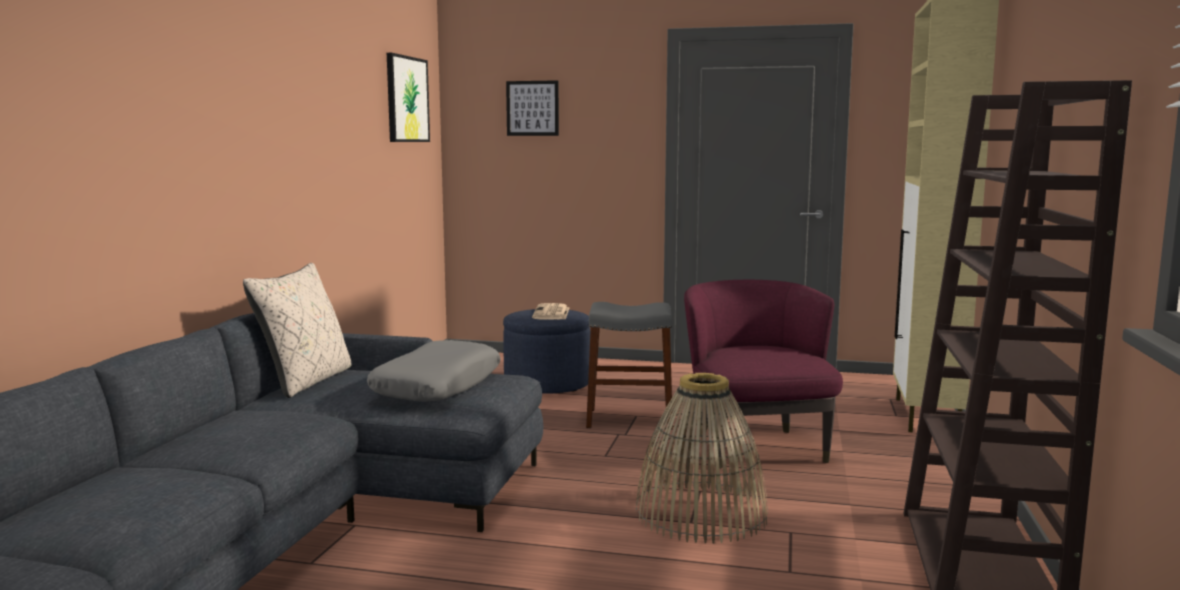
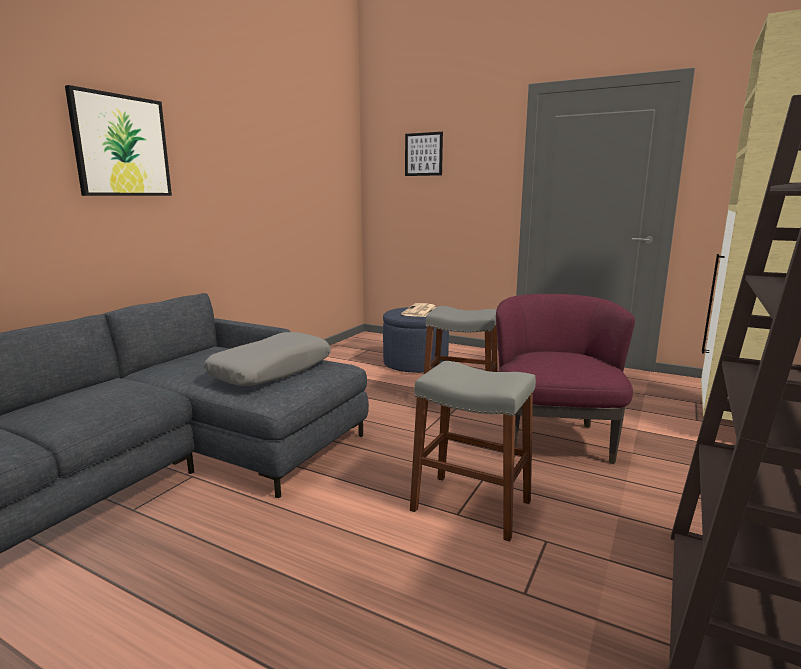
camera: 15 degrees right, 5 degrees up
(306, 381) = (189, 357): beige pillow -> none
(406, 99) = (326, 147): picture -> picture (121, 146)
(701, 514) = (471, 506): basket -> grey stool

